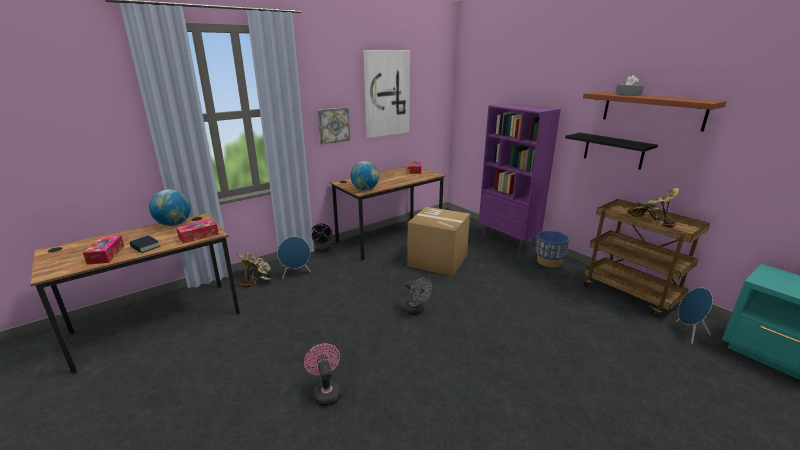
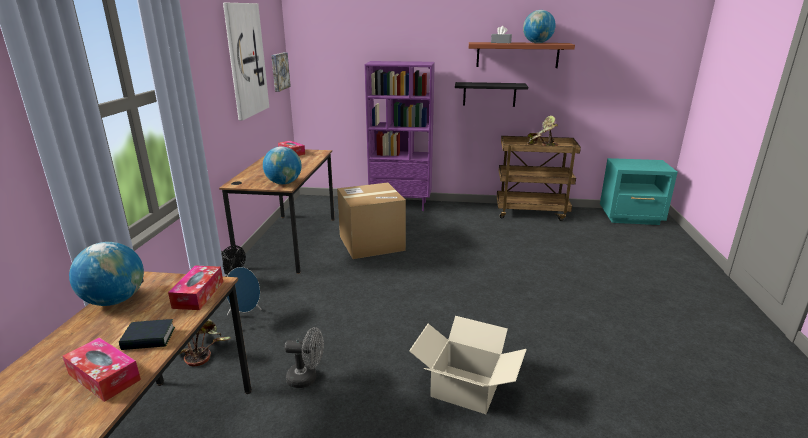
camera: 45 degrees left, 0 degrees up
(326, 392) = (465, 389): pink fan -> cardboard box
(333, 125) = (211, 107): picture -> picture (279, 71)
(416, 311) = (424, 290): grey fan -> grey fan (307, 378)
(549, 262) = (454, 210): blue planter -> none
(671, 98) = (537, 43): none -> globe
(688, 333) = (587, 223): blue speaker -> none

